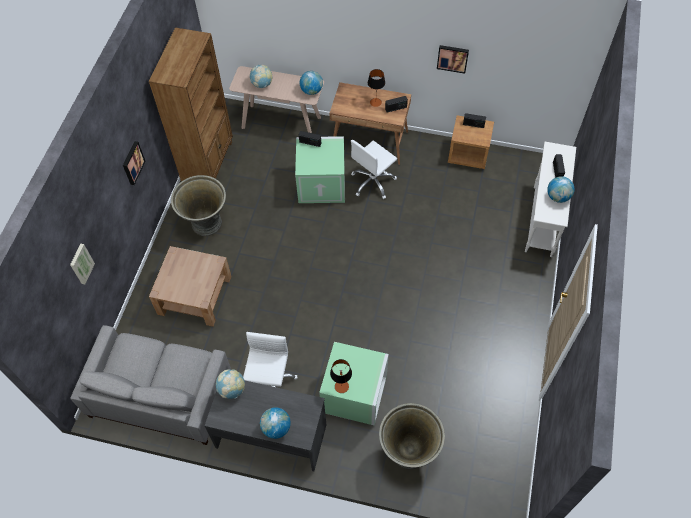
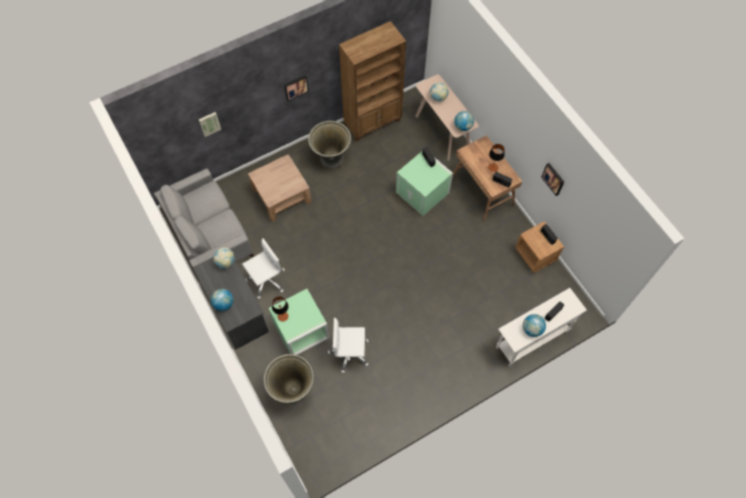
camera: 45 degrees right, 5 degrees up
(373, 182) = (454, 218): white office chair -> white office chair (349, 353)

